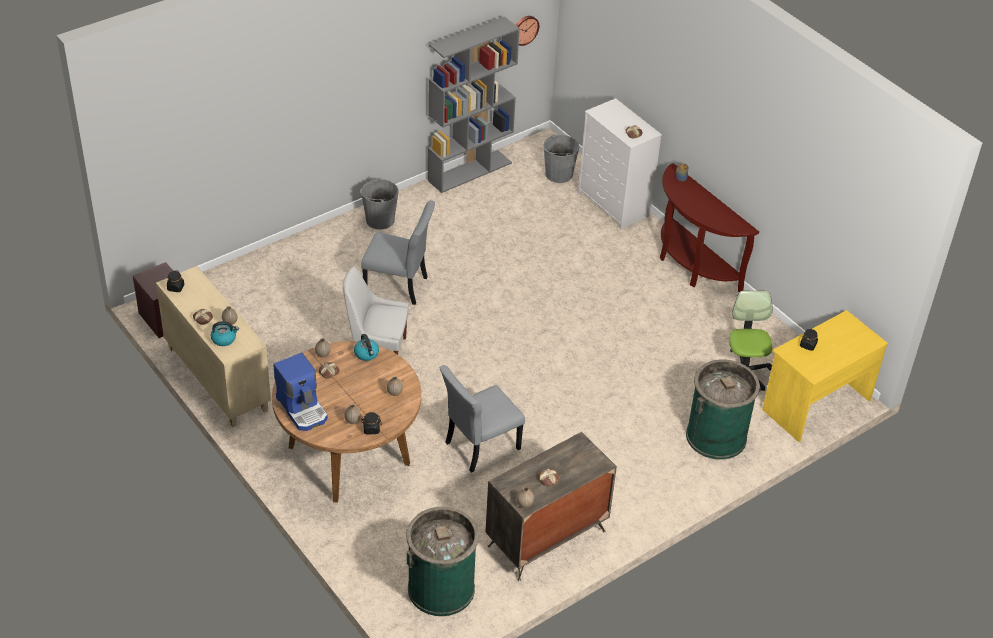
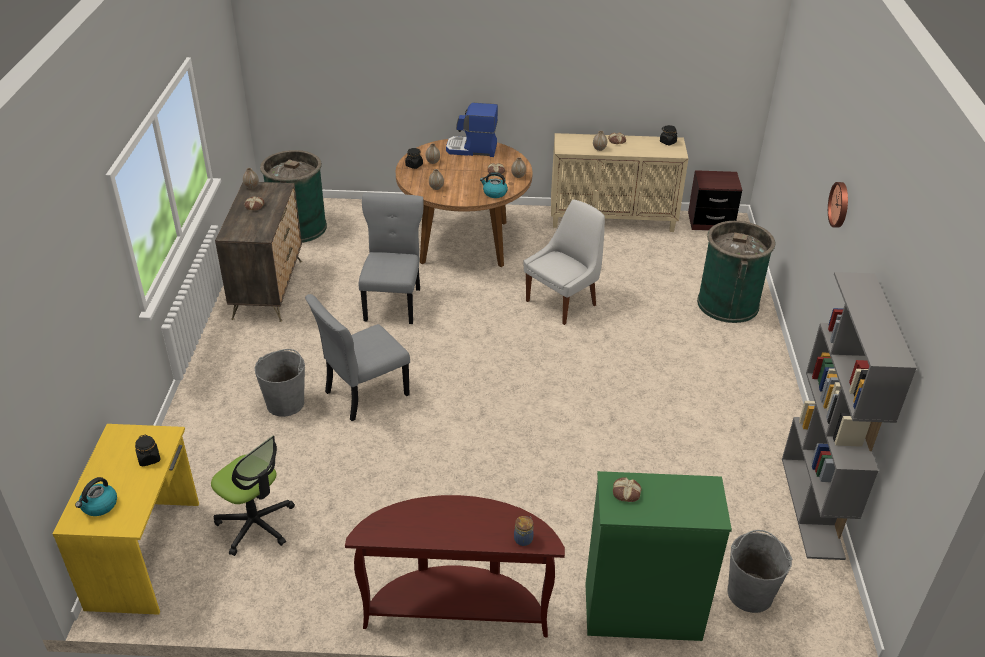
camera: 130 degrees right, 5 degrees down
(224, 339) = (582, 141): kettle -> kettle (99, 506)
(380, 220) = (762, 389): grey bucket -> grey bucket (285, 403)
(398, 286) = (640, 353): grey chair -> grey chair (363, 394)
(524, 29) = (922, 439): wall clock -> wall clock (840, 204)
(614, 204) = (641, 611): white dresser -> green dresser
(716, 436) = (218, 445): green trash can -> green trash can (727, 304)

